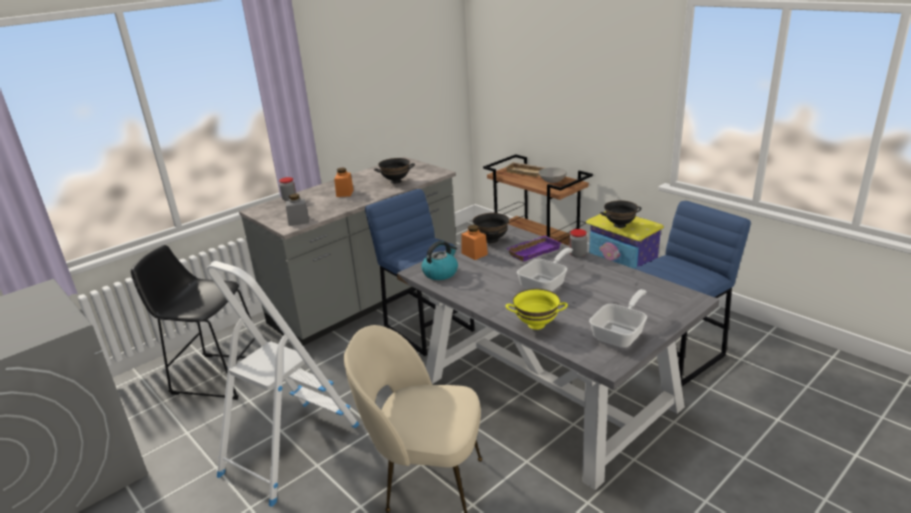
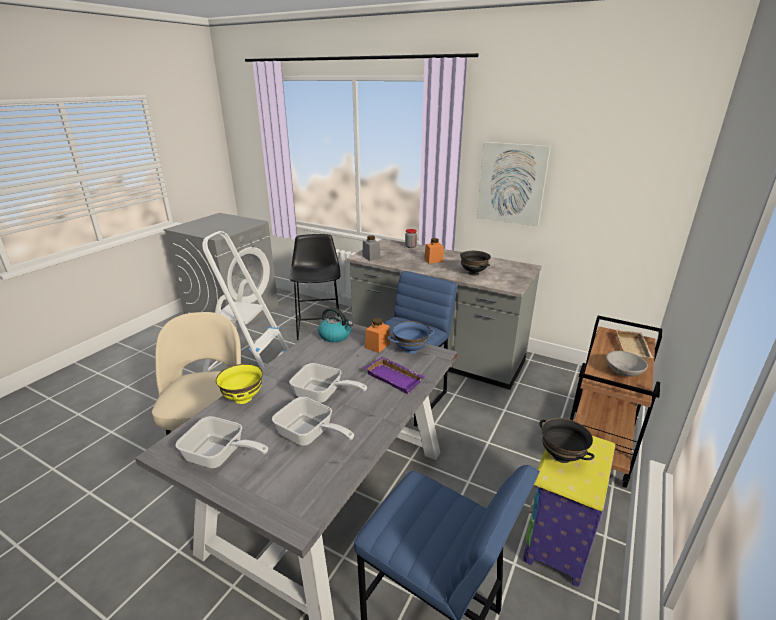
camera: 70 degrees right, 0 degrees up
(347, 90) = (512, 183): none -> picture
(492, 240) = (410, 350): black bowl -> blue bowl
(577, 254) = (398, 408): jar -> none
(602, 292) = (309, 435): none -> frying pan

